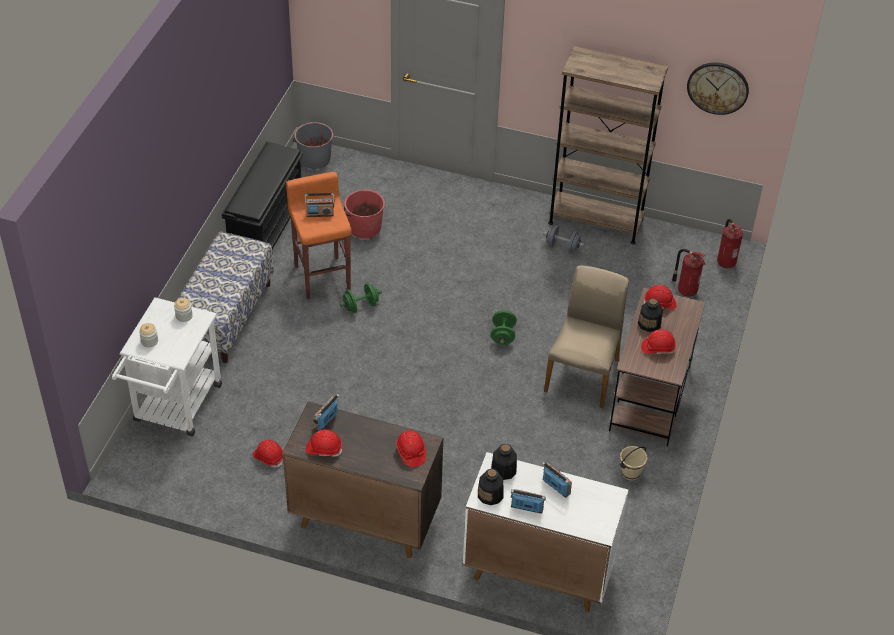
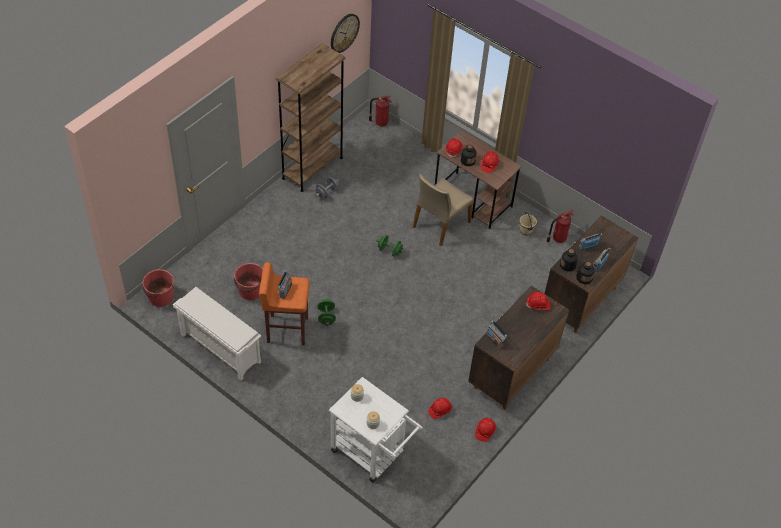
camera: 70 degrees left, 5 degrees up
(225, 316) = (297, 399): bench -> none
(266, 228) = (219, 348): black shoe rack -> white shoe rack
(314, 158) = (160, 297): grey bucket -> red bucket
(324, 449) = (519, 348): red hard hat -> red hard hat (484, 431)
(537, 571) = (580, 301): white cabinet -> brown cabinet
(583, 374) = (440, 224): beige chair -> beige chair turned 90 degrees counterclockwise
(686, 290) = (394, 149): fire extinguisher -> fire extinguisher (558, 238)

